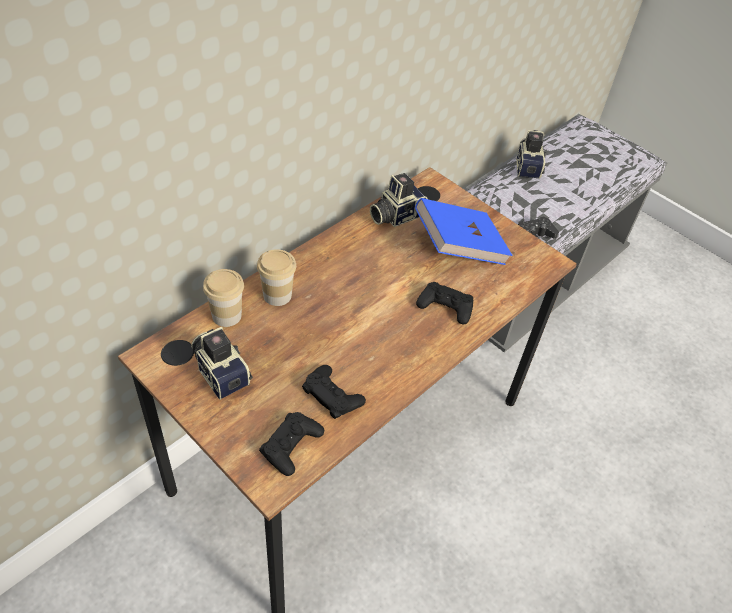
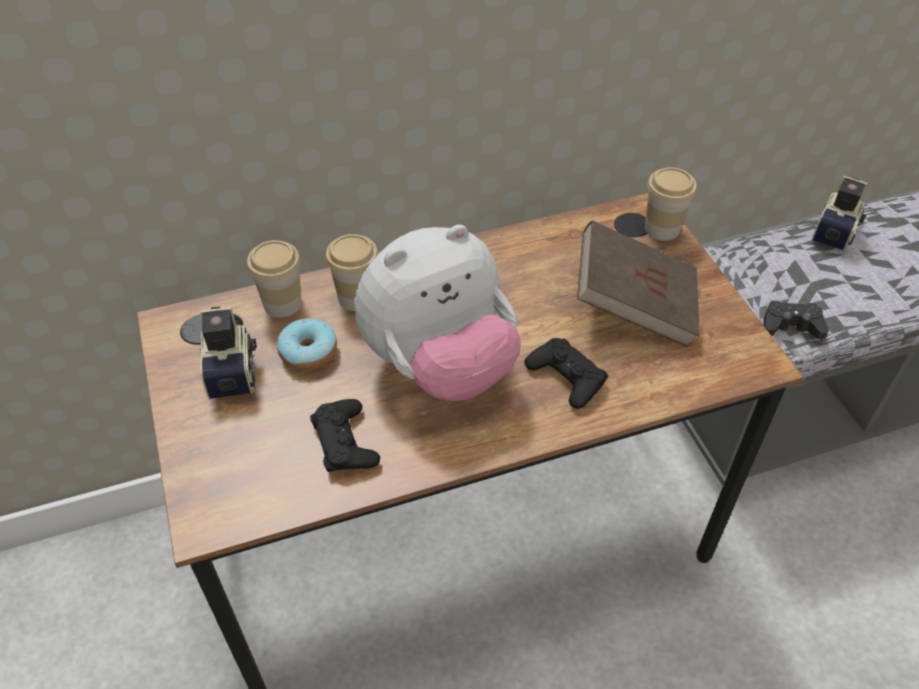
camera: 30 degrees right, 0 degrees up
(268, 343) = (308, 352): none -> donut
(291, 445) = (256, 485): black game controller -> none
(363, 324) = (440, 366): none -> plush toy
(395, 215) = (570, 240): camera -> none
(447, 192) = (662, 229): none -> cup
(459, 247) = (634, 305): blue book -> brown book

